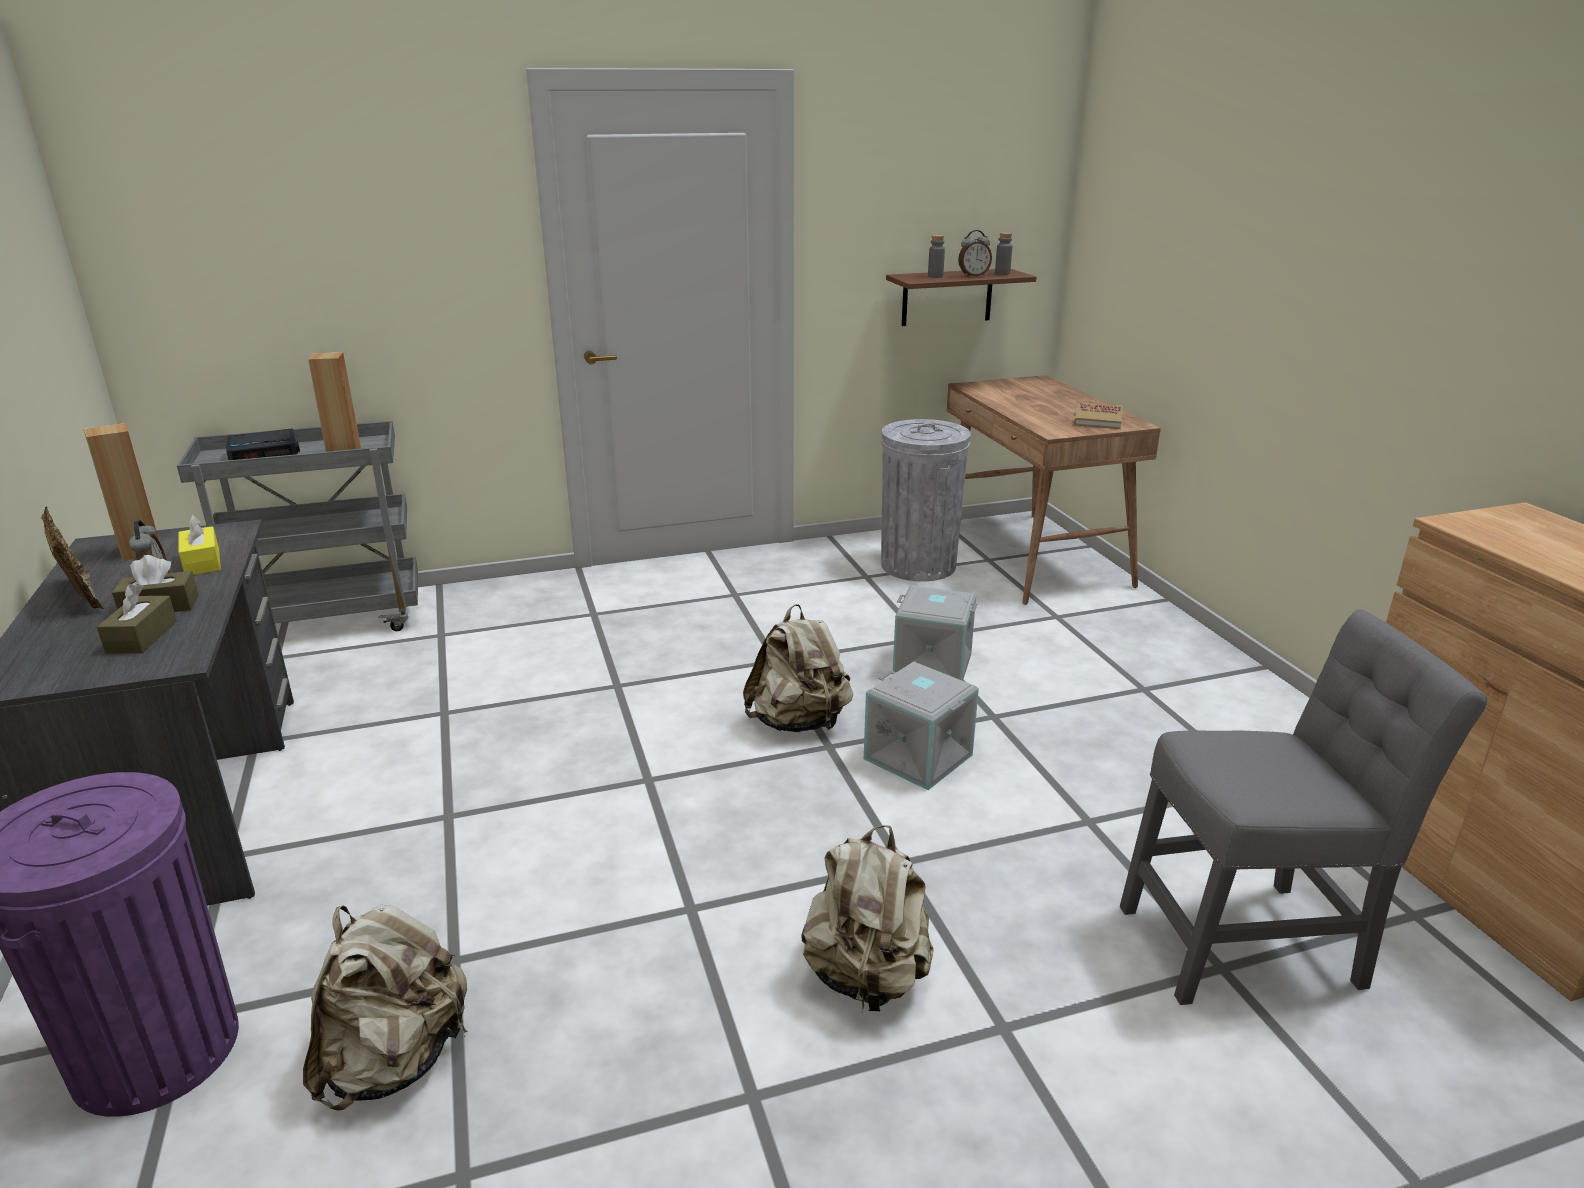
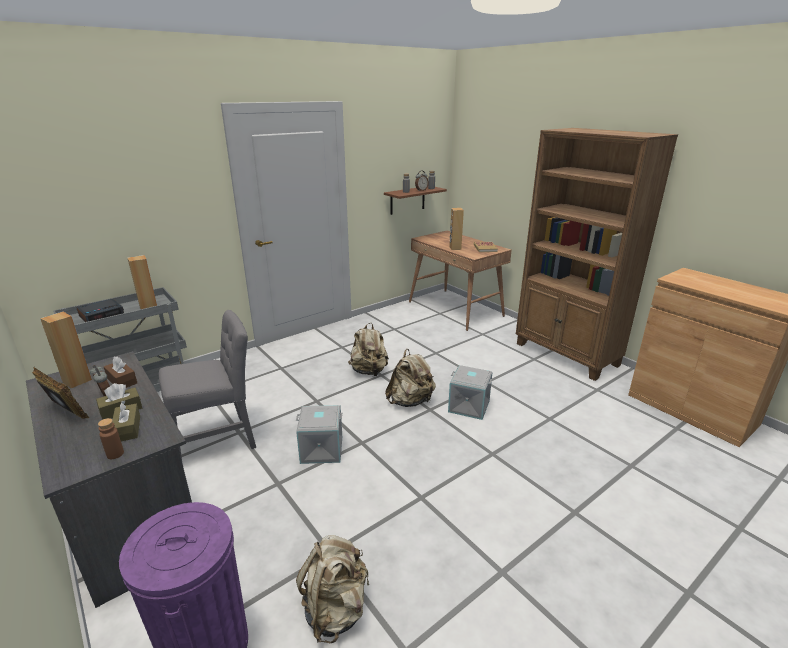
camera: 20 degrees left, 0 degrees up
(90, 670) = (115, 454): none -> brown bottle
(202, 562) = (122, 381): yellow tissue box -> brown tissue box
(867, 977) = (512, 506): beige backpack -> beige backpack (369, 371)
(918, 565) = (413, 320): grey trash can -> none
(931, 666) = (448, 364): grey storage box -> grey storage box (321, 450)
(1026, 412) = (455, 248): none -> brown speaker
(1234, 694) = (566, 355): none -> brown bookcase
(1250, 942) = (634, 453): grey chair -> grey chair (218, 441)

